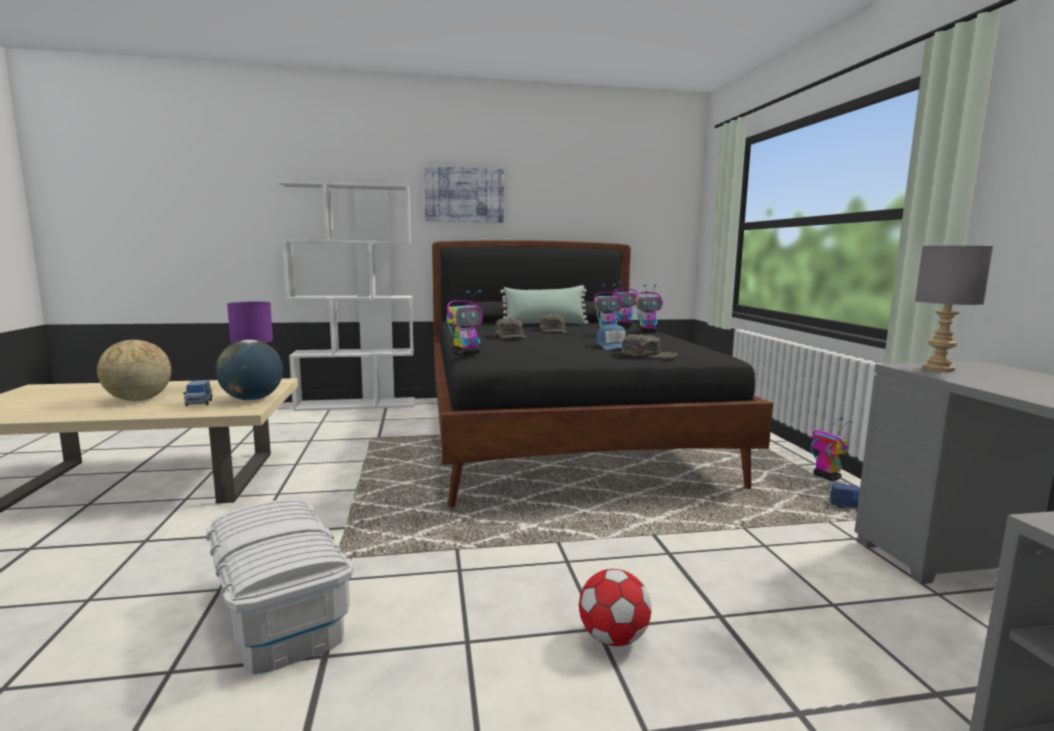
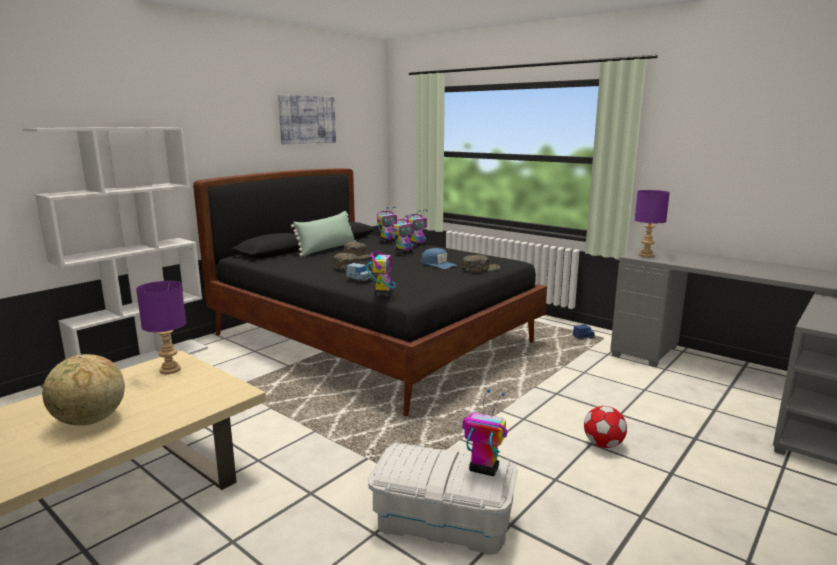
camera: 40 degrees left, 5 degrees up
(199, 403) = (171, 402): blue toy car -> blue toy car (359, 280)
(253, 399) = (211, 382): globe -> none
(464, 195) = (216, 131): picture -> picture (307, 119)
(826, 477) = (551, 323): toy robot -> toy robot (483, 469)
(939, 369) = (646, 255): grey table lamp -> purple table lamp

